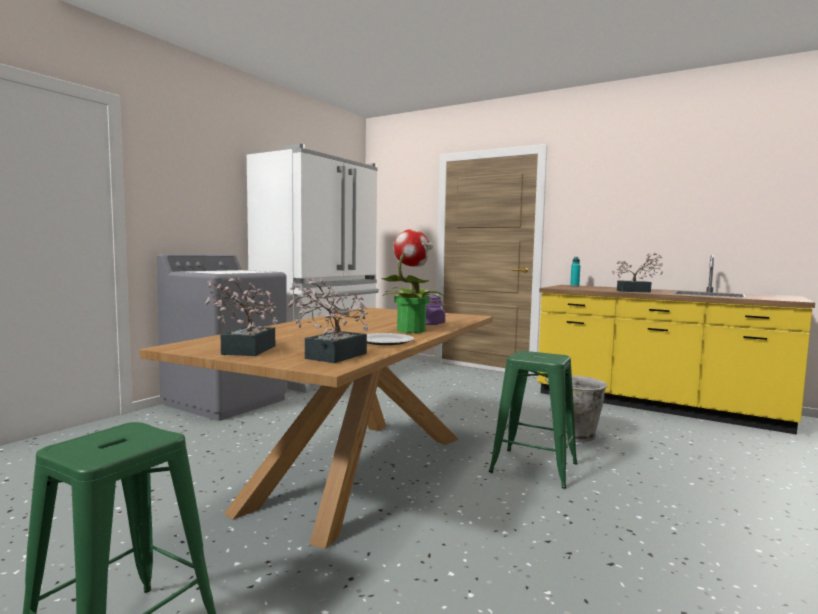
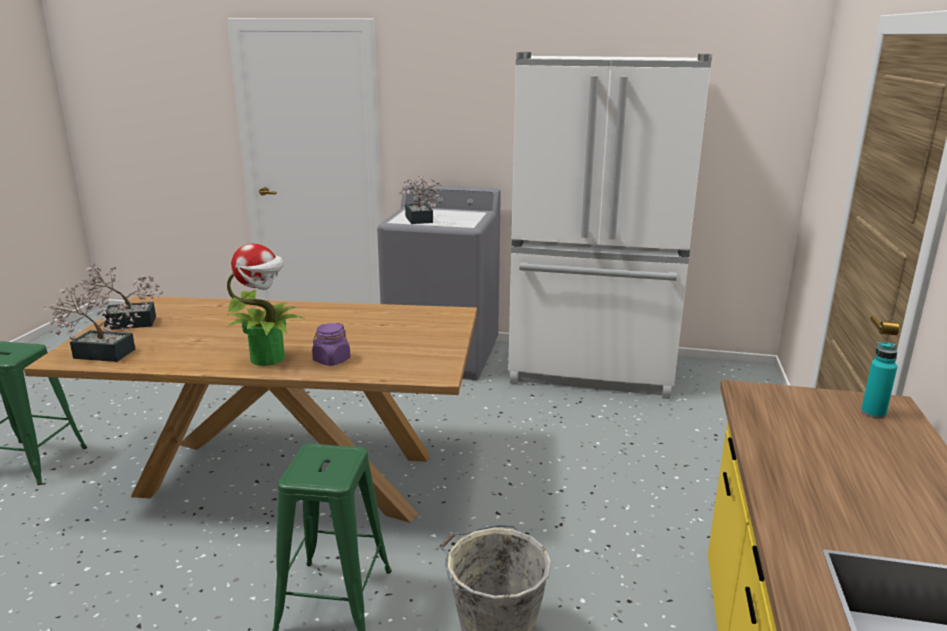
camera: 70 degrees right, 15 degrees up
(384, 341) = (185, 358): plate -> none
(637, 291) = (814, 495): potted plant -> potted plant (419, 220)

